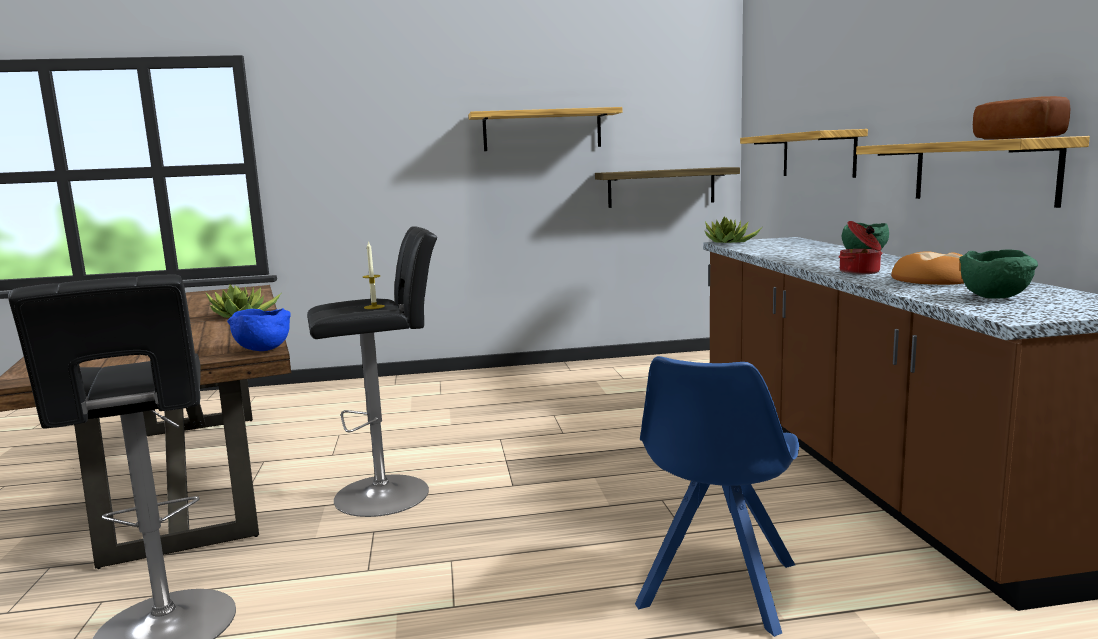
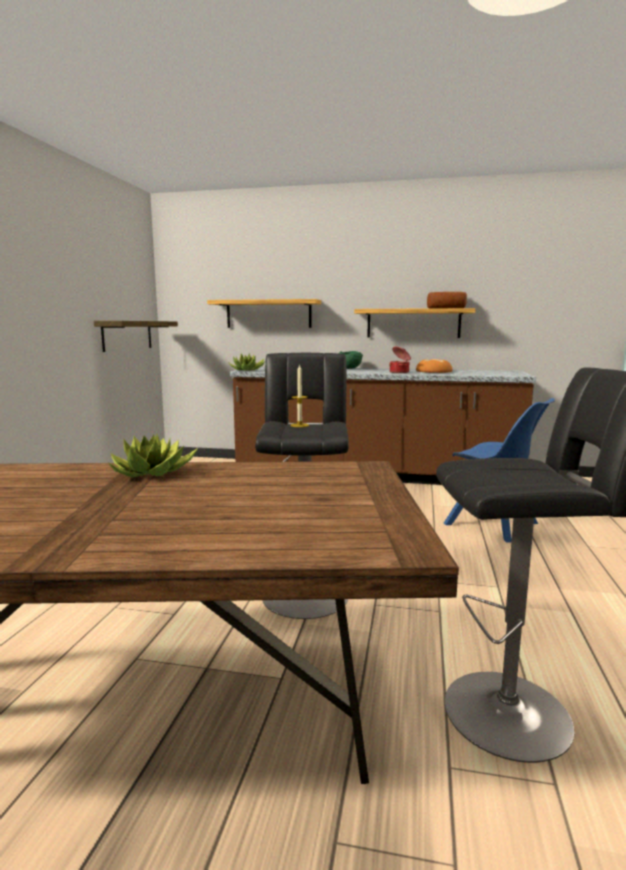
camera: 70 degrees left, 0 degrees up
(262, 350) = (365, 466): blue bowl -> none
(542, 130) = (59, 277): shelf -> none
(996, 297) = (483, 373): green bowl -> none

